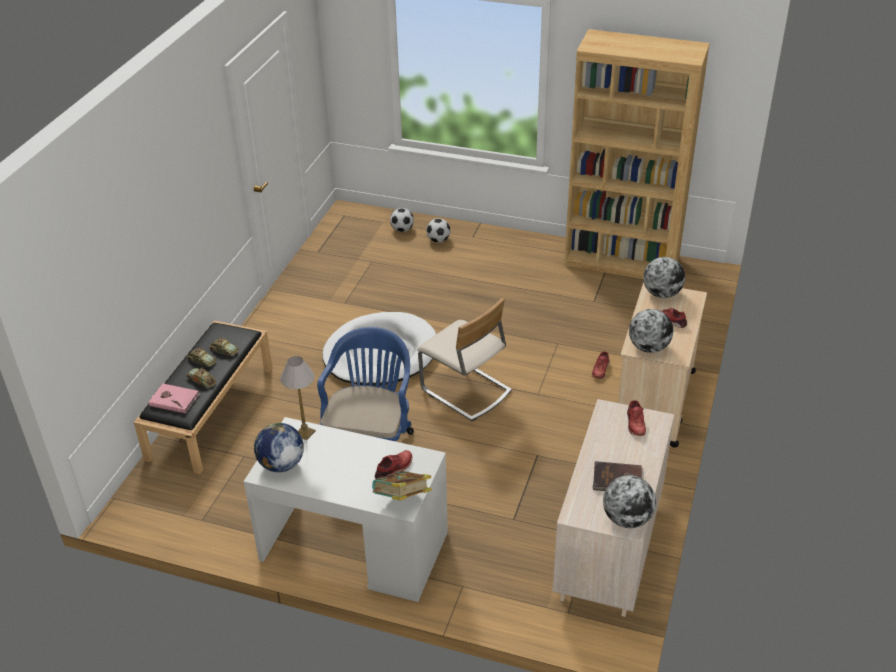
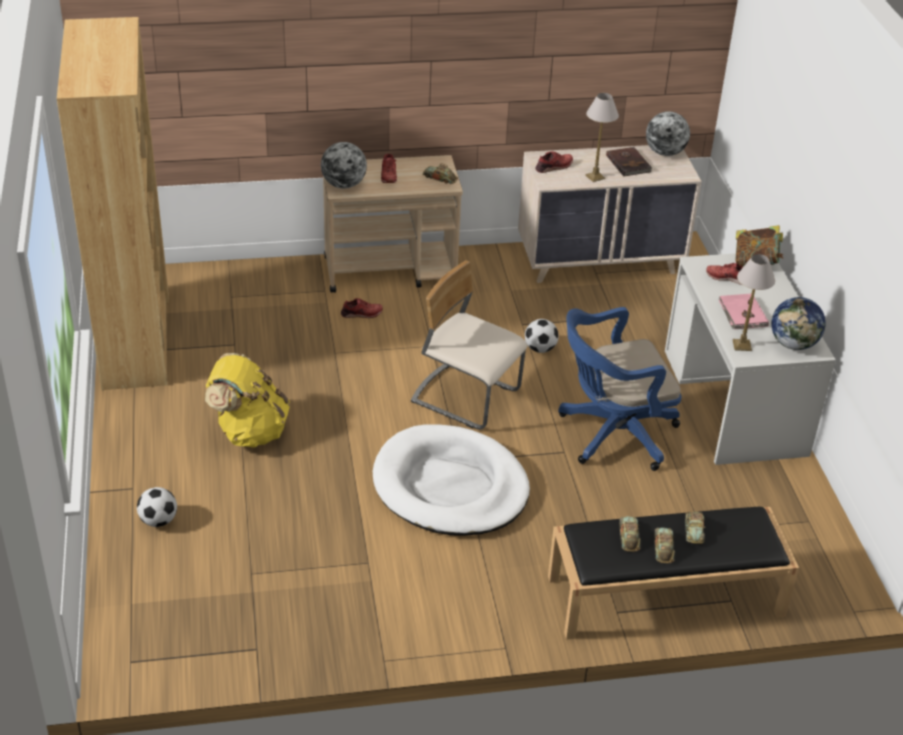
camera: 120 degrees left, 0 degrees up
(174, 399) = (743, 538): pink book -> pink book (742, 314)
(402, 230) = (146, 571): football -> football (540, 349)
(465, 391) = (466, 397): beige chair -> beige chair turned 75 degrees counterclockwise
(494, 287) = (249, 431): none -> yellow backpack
(602, 445) = (595, 177): none -> table lamp
(648, 347) = (440, 178): globe -> toy car

